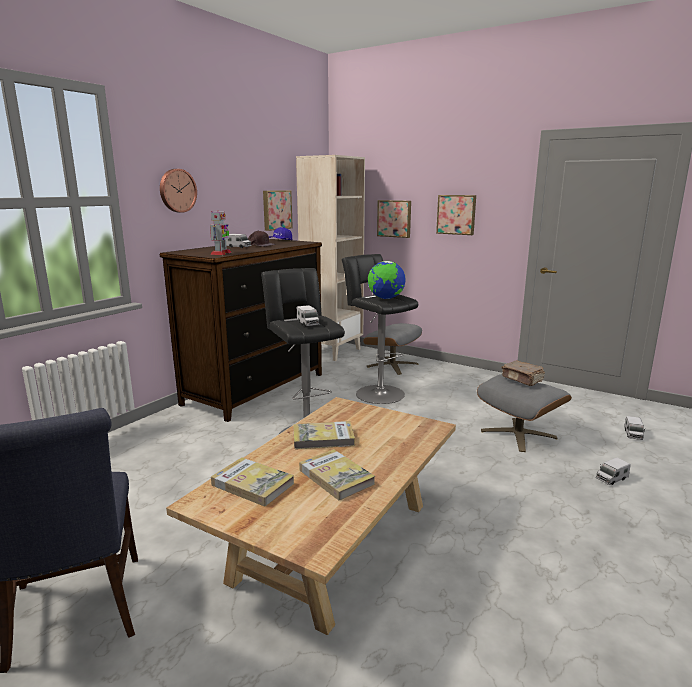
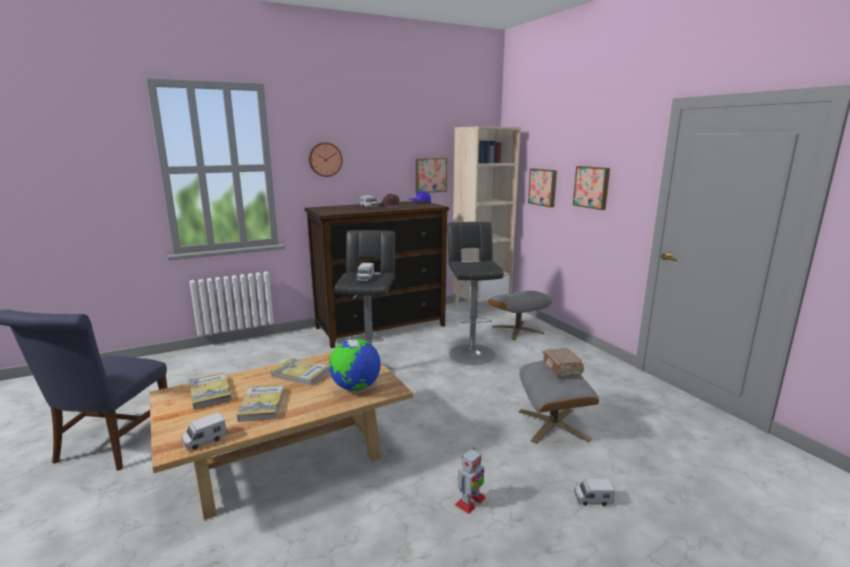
camera: 30 degrees right, 0 degrees up
(221, 253) = (338, 212): toy robot -> toy robot (470, 502)
(385, 298) = (474, 265): globe -> globe (355, 387)
(633, 434) = (689, 465): toy truck -> toy truck (204, 440)

